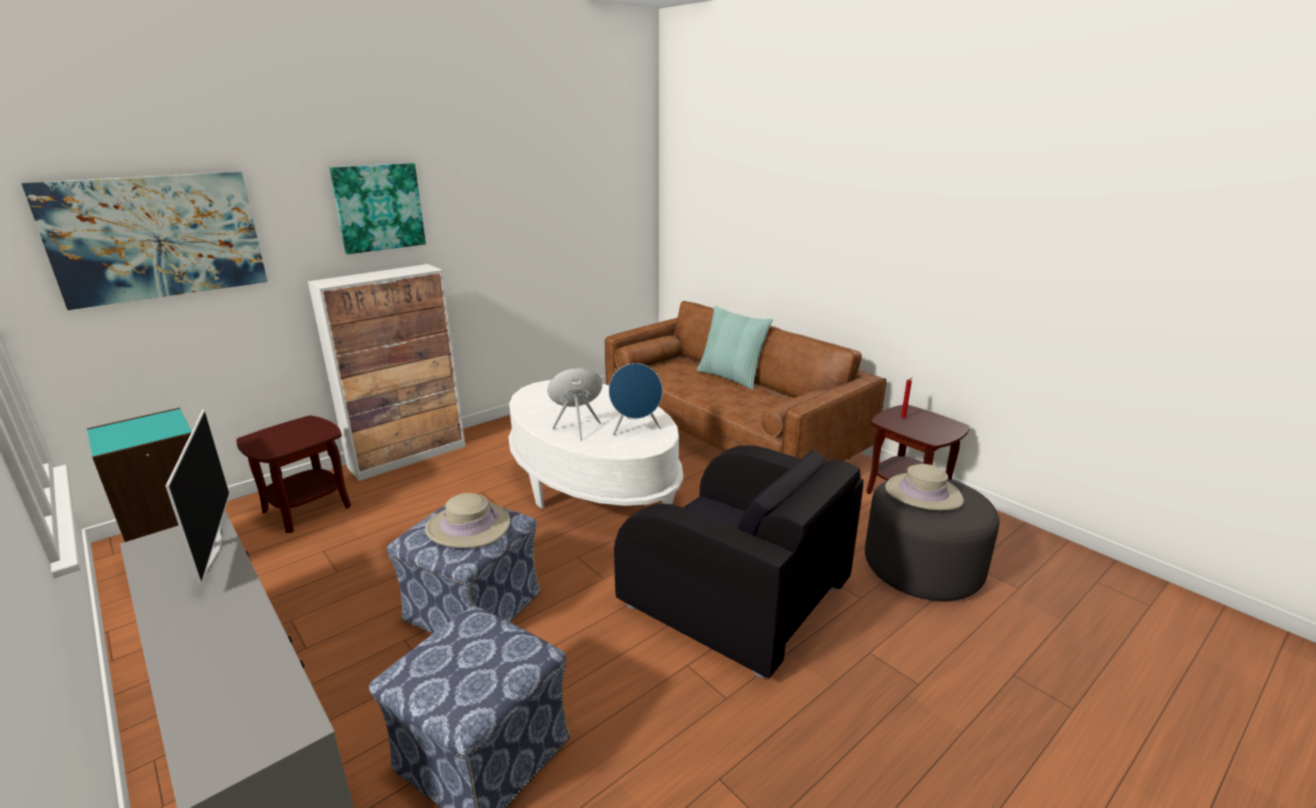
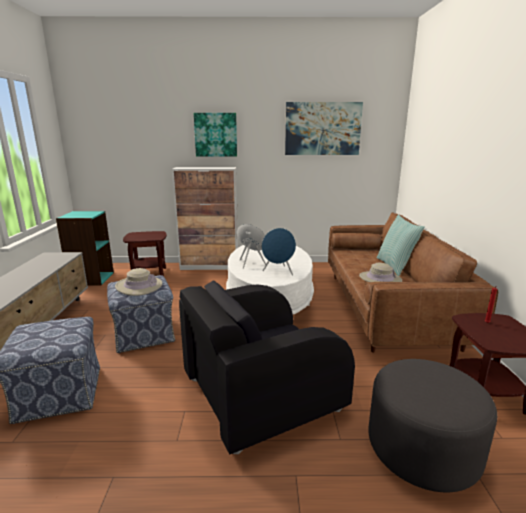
camera: 40 degrees right, 5 degrees down
(157, 237) = (120, 139): picture -> picture (322, 129)
(211, 549) = (56, 262): television -> none
(736, 597) = (260, 393): black armchair -> black armchair turned 75 degrees clockwise
(923, 494) = (426, 378): beige hat -> beige hat (380, 279)

